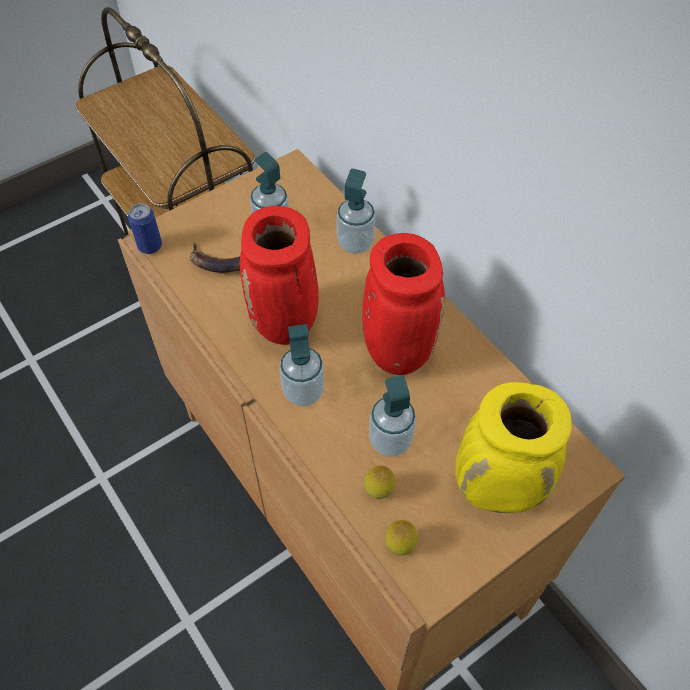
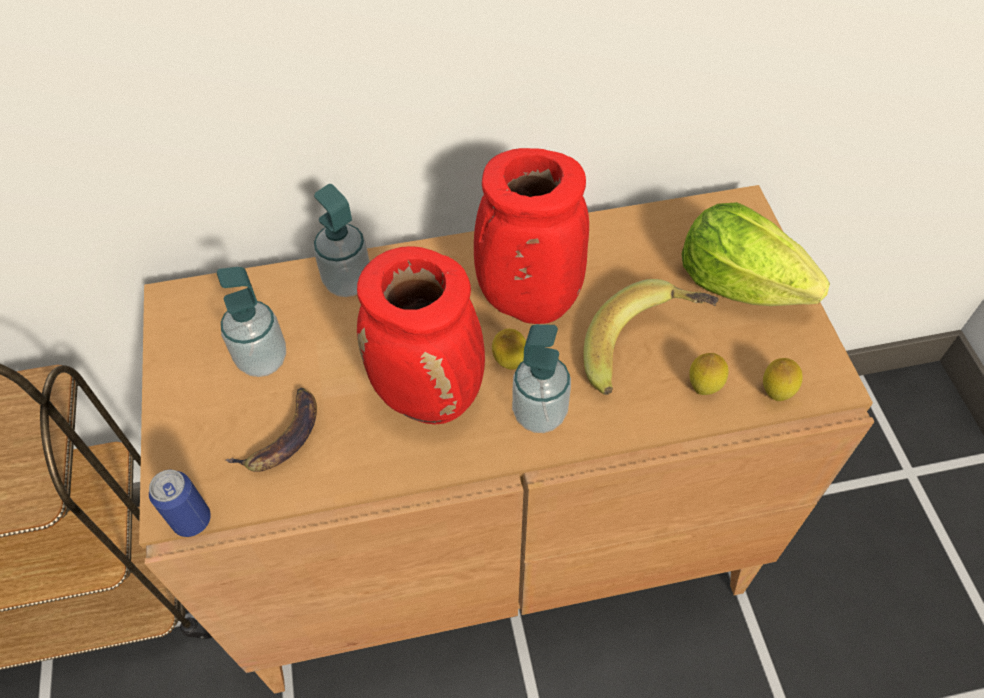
camera: 65 degrees left, 0 degrees up
(337, 359) = (509, 363): none -> lemon
(390, 441) = (644, 353): soap dispenser -> banana
(498, 489) = (738, 283): yellow vase -> lettuce

